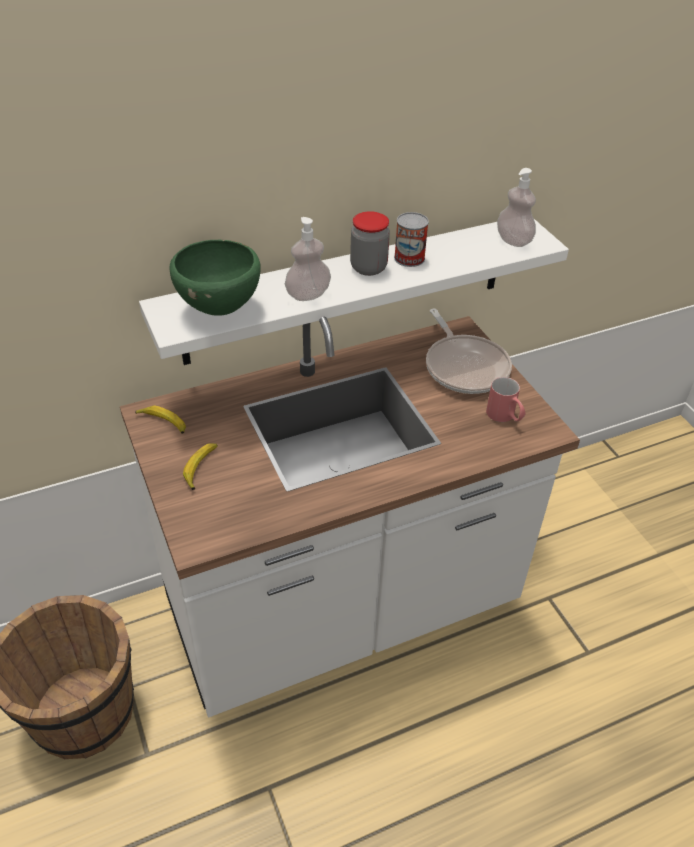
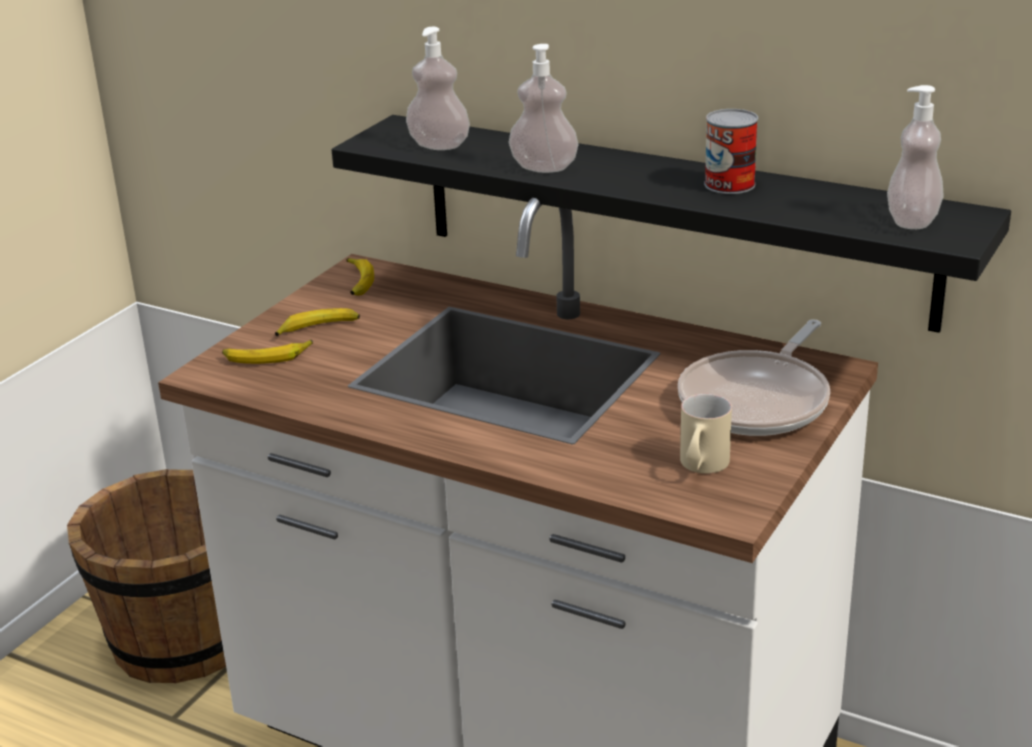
camera: 55 degrees right, 15 degrees down
(209, 506) = (267, 357): none -> banana
(220, 309) = (439, 145): green bowl -> soap dispenser
(348, 289) = (670, 219): white shelf -> black shelf
(368, 268) = (661, 174): jar -> none
(505, 417) = (701, 467): red mug -> beige mug

